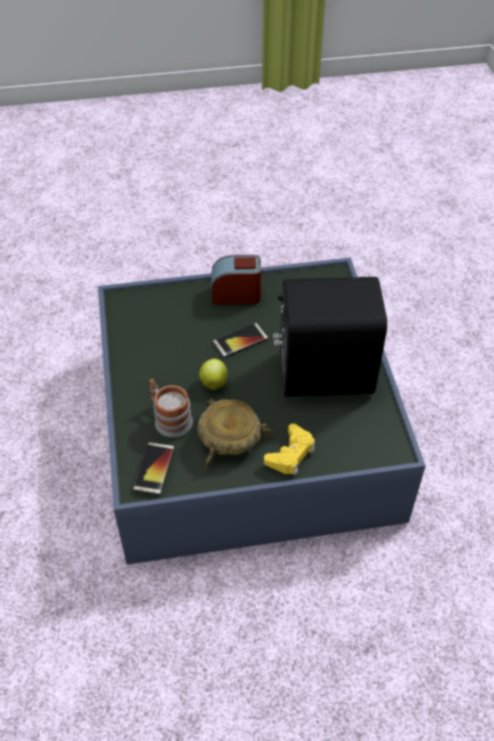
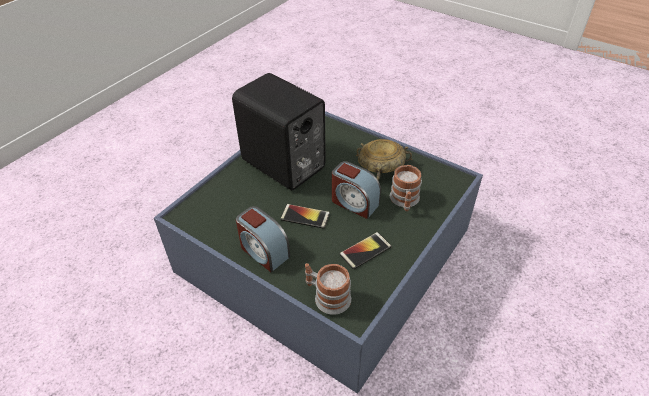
camera: 135 degrees left, 5 degrees down
(151, 295) = (327, 296): none -> mug
(154, 468) = (441, 178): phone -> phone (365, 251)
(213, 383) = (354, 203): apple -> alarm clock
(291, 454) = (357, 140): yellow game controller -> none

